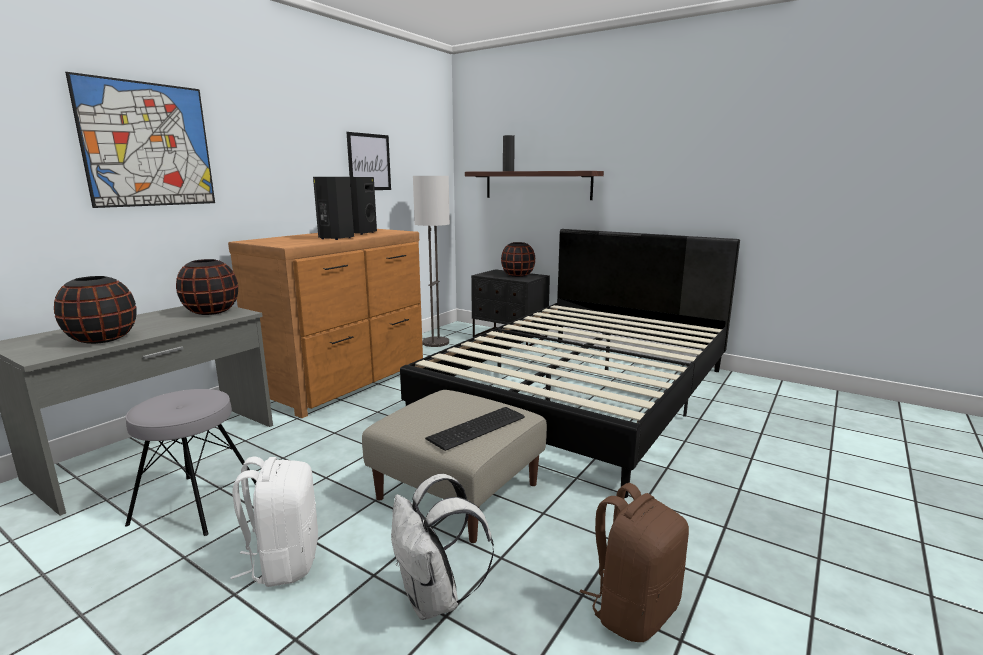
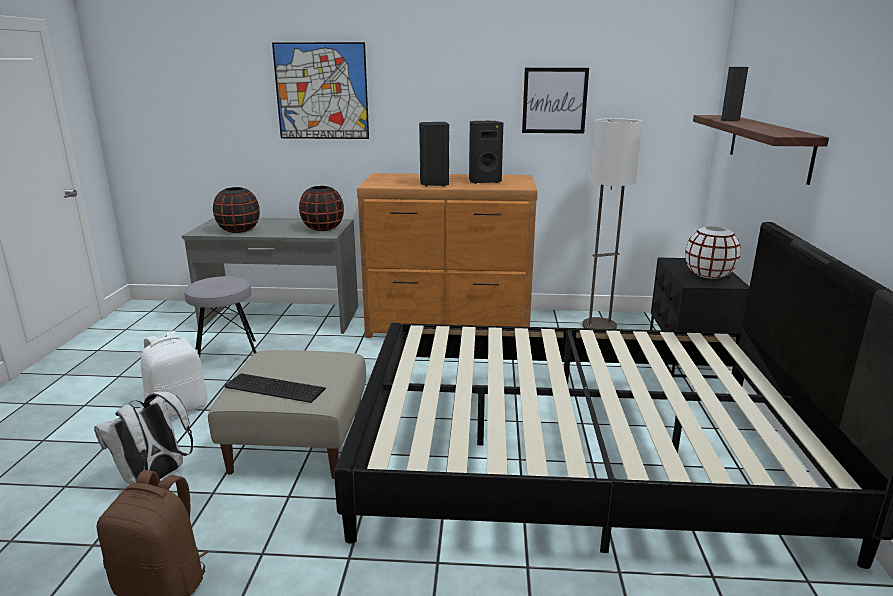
camera: 60 degrees right, 5 degrees up
(518, 275) = (709, 275): black vase -> white vase

